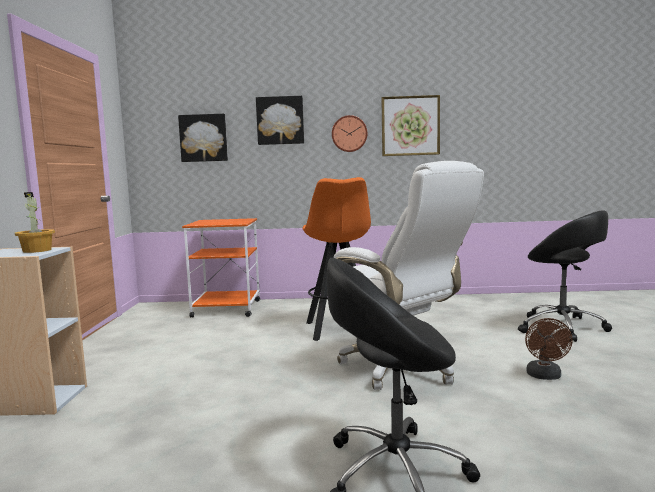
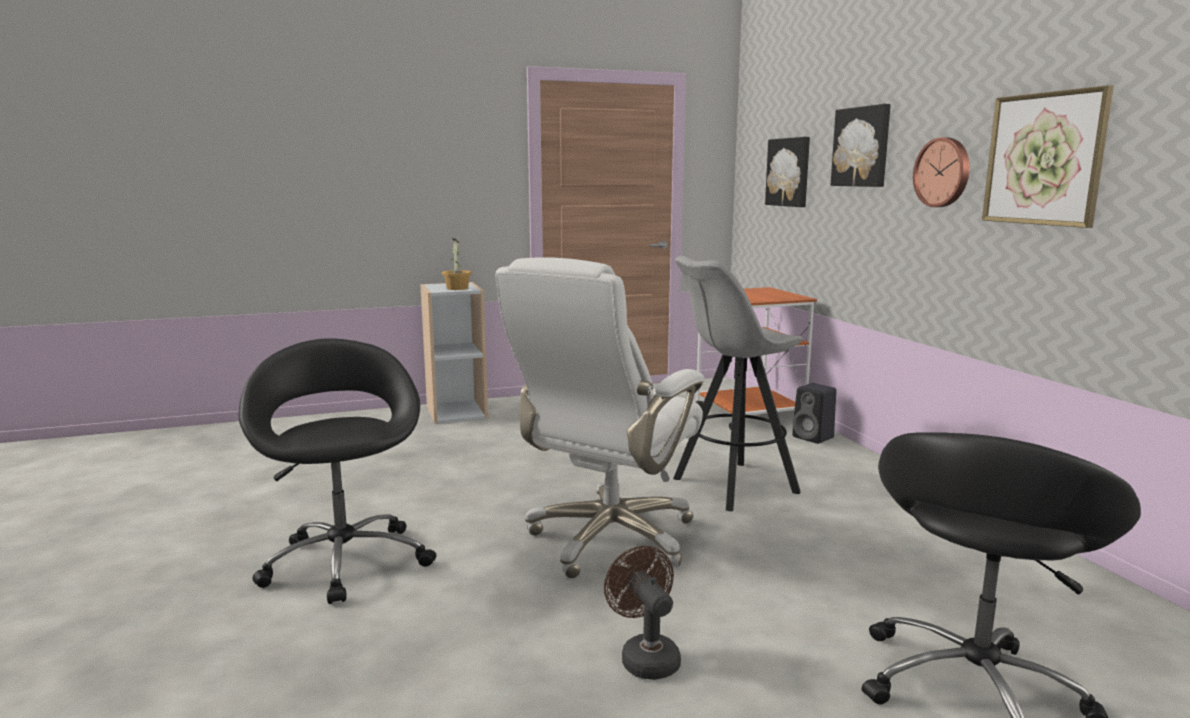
camera: 70 degrees right, 5 degrees up
(286, 303) = (814, 437): none -> black speaker
(340, 330) = (731, 486): orange stool -> grey stool
(545, 376) = (645, 656): brown fan -> brown fan turned 75 degrees clockwise

